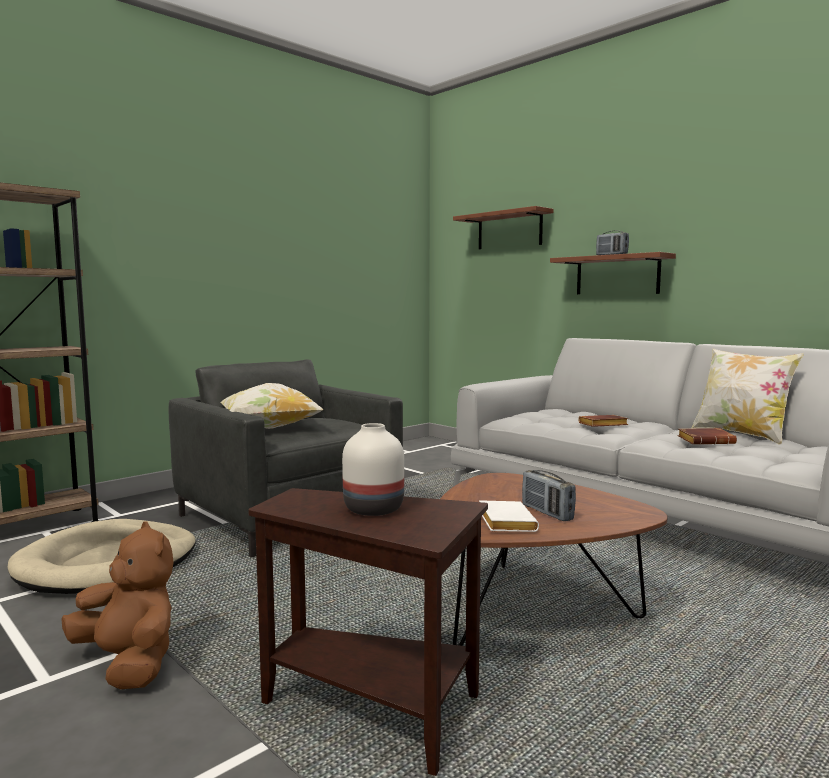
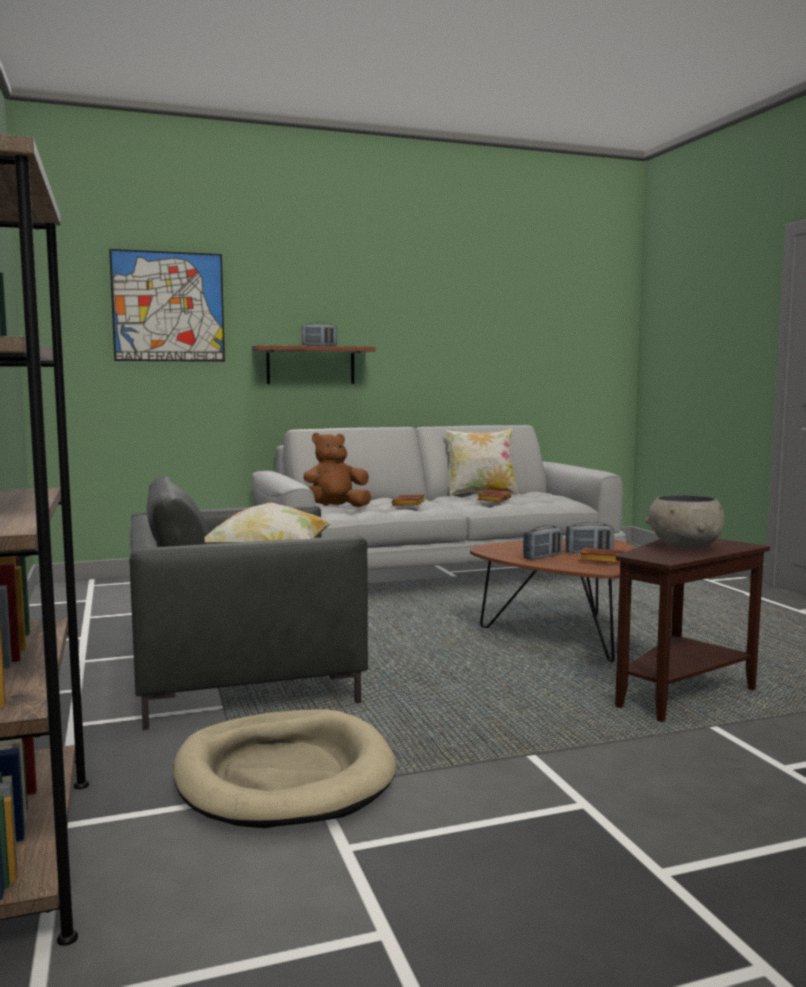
camera: 65 degrees left, 0 degrees up
(129, 664) = (572, 767): brown plush toy -> brown plush toy (334, 508)
(375, 509) = (684, 546): white vase -> grey bowl
(488, 498) = (542, 557): none -> radio
(504, 522) = (603, 561): white book -> brown book
(509, 230) = (168, 307): brown shelf -> picture

